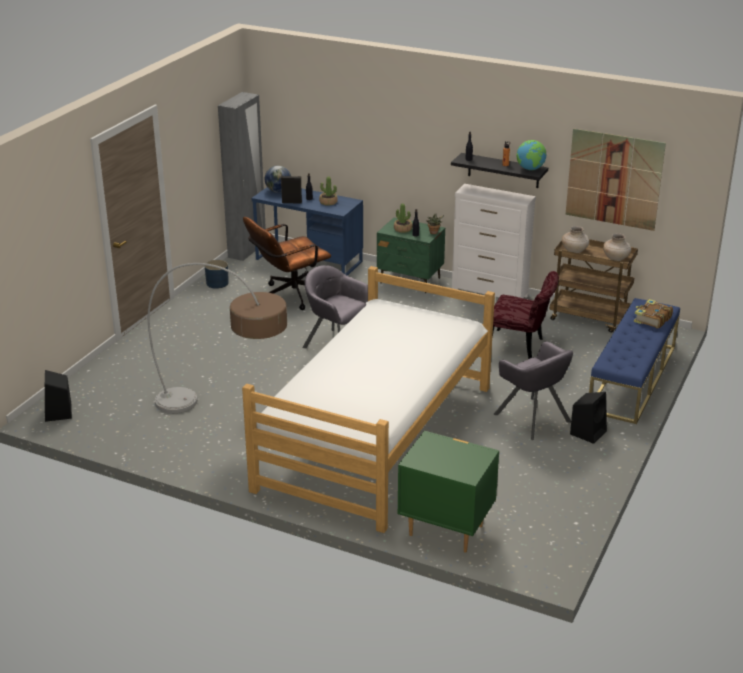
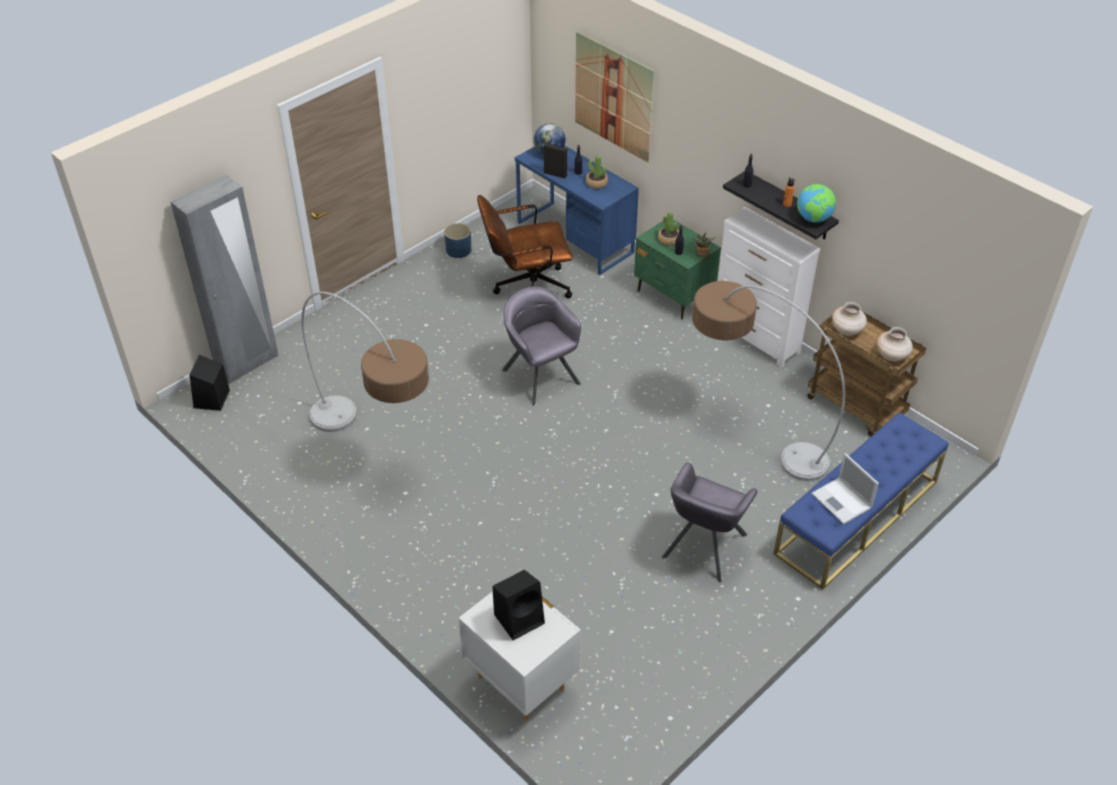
camera: 20 degrees right, 15 degrees up
(247, 250) = (515, 206): grey wardrobe -> grey wardrobe (248, 364)
(375, 437) = (514, 524): bed -> none
(446, 530) = (521, 682): green nightstand -> white nightstand
(521, 347) = (749, 431): red chair -> floor lamp
(532, 418) = (703, 546): grey armchair -> grey armchair turned 45 degrees clockwise
(588, 432) = (758, 586): black speaker -> black speaker (520, 618)
(614, 179) = (911, 260): picture -> picture (613, 97)
(630, 351) = (842, 501): none -> laptop
(651, 319) = (899, 455): book -> none

